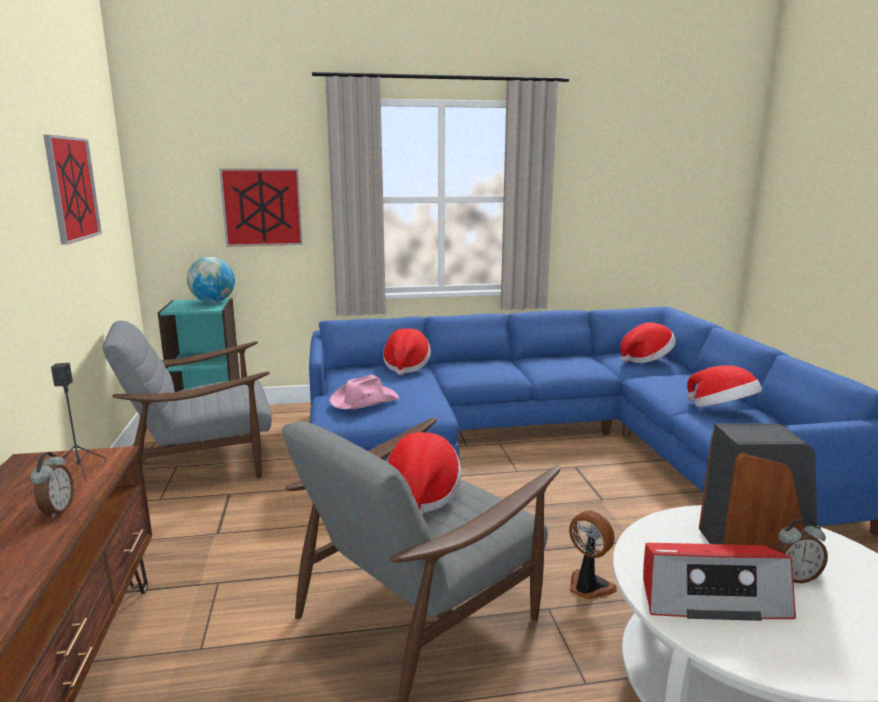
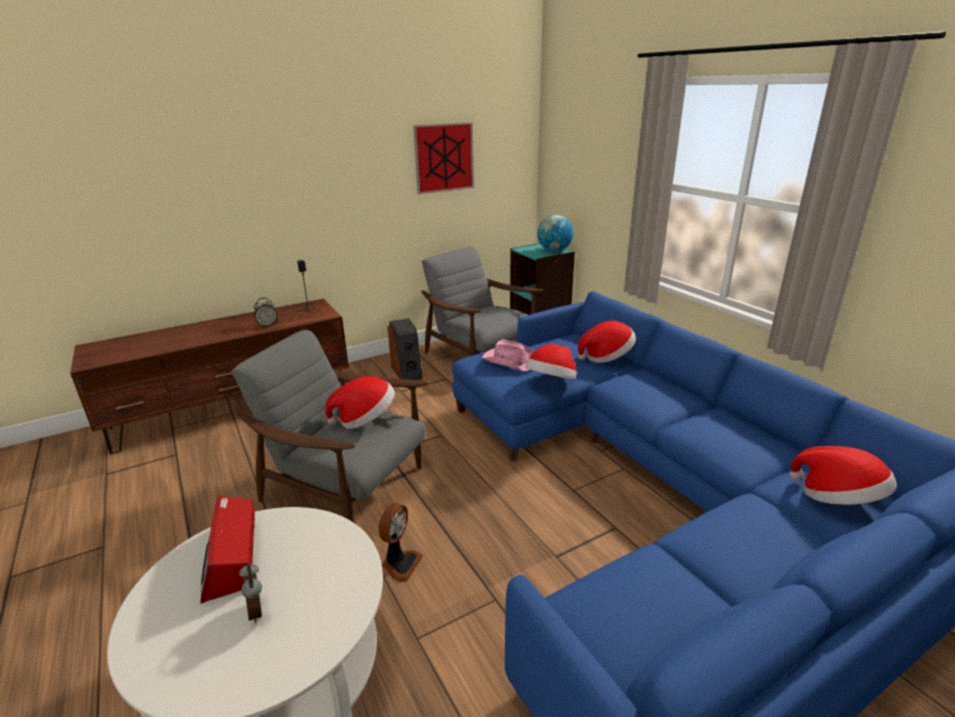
camera: 70 degrees right, 10 degrees up
(262, 207) = (601, 180): picture -> none
(722, 410) = (687, 581): hat -> hat (551, 382)
(755, 544) = (311, 588): speaker -> speaker (407, 372)

